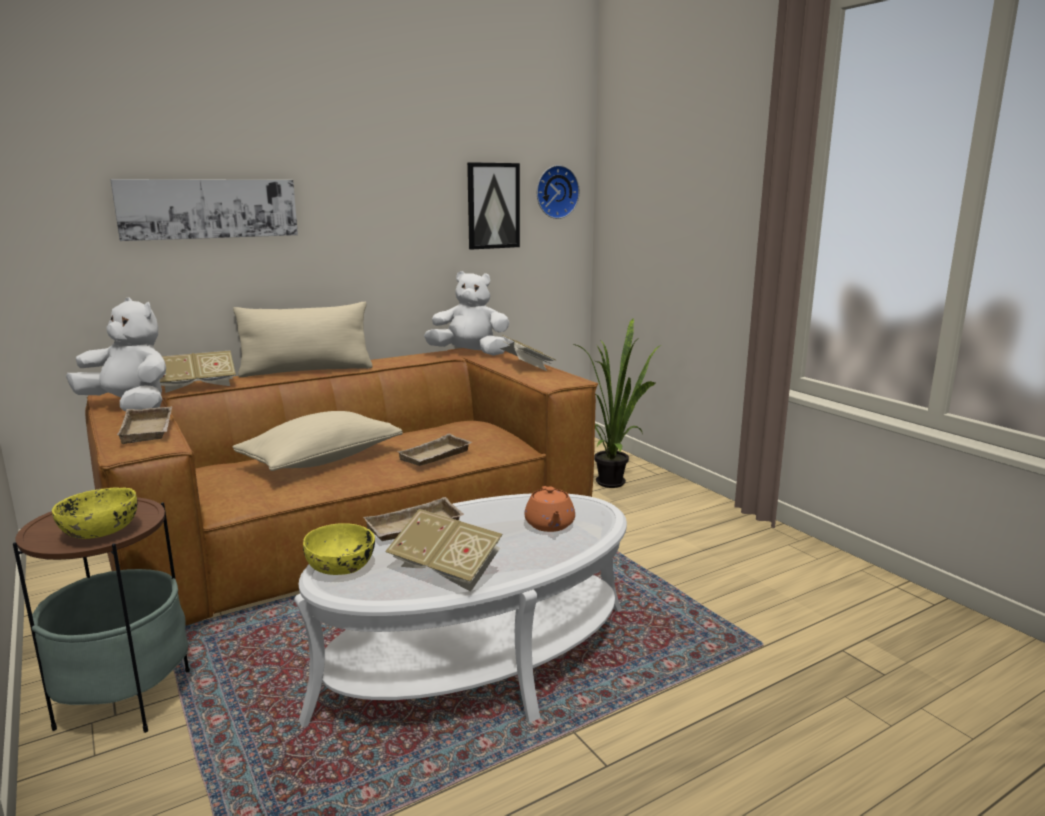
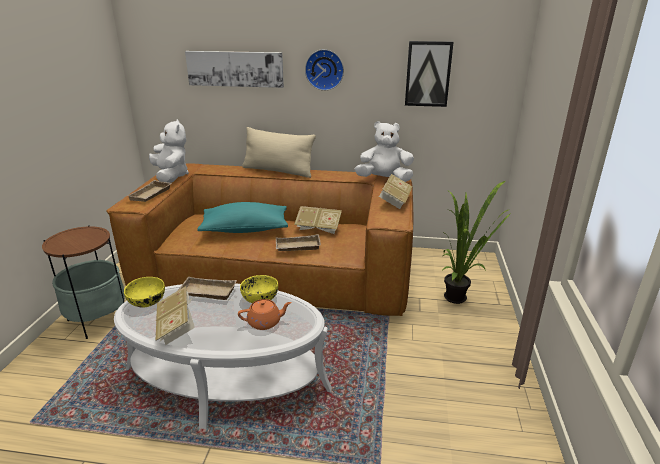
camera: 40 degrees right, 10 degrees up
(100, 530) = (70, 245): yellow bowl -> yellow bowl (260, 298)
(197, 386) = (216, 169): book -> book (318, 228)
(322, 460) = (245, 229): beige pillow -> turquoise pillow
(470, 354) = (384, 179): white plush toy -> white plush toy turned 45 degrees counterclockwise
(549, 525) = (265, 322): orange teapot -> orange teapot turned 135 degrees counterclockwise
(555, 192) = (488, 65): wall clock -> wall clock (324, 69)

